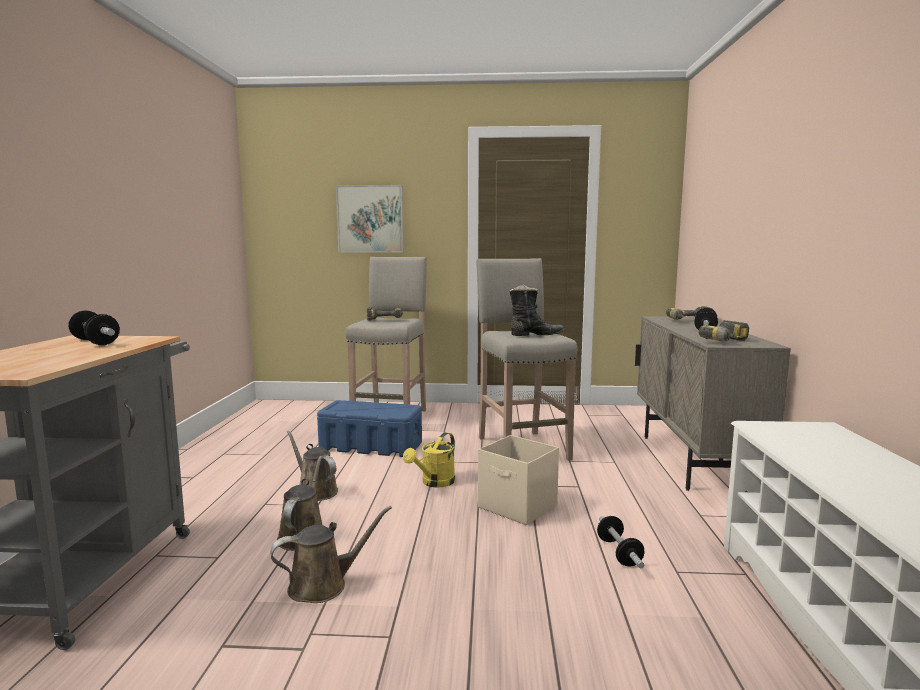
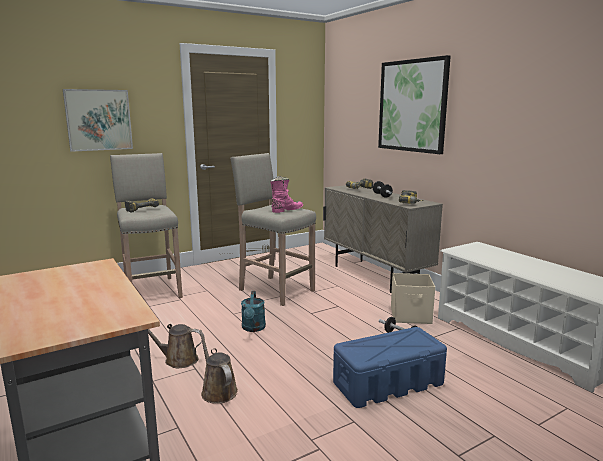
camera: 35 degrees left, 5 degrees up
(95, 342) = (61, 278): dumbbell -> none
(323, 585) = (278, 413): brown watering can -> none
(371, 446) = (170, 315): blue storage box -> blue storage box (388, 383)
(434, 483) = (253, 328): yellow watering can -> turquoise watering can
(518, 507) = (322, 328): beige storage box -> beige storage box (411, 316)
(535, 335) = (286, 210): black boot -> pink boot
(766, 181) = (412, 106): none -> picture

